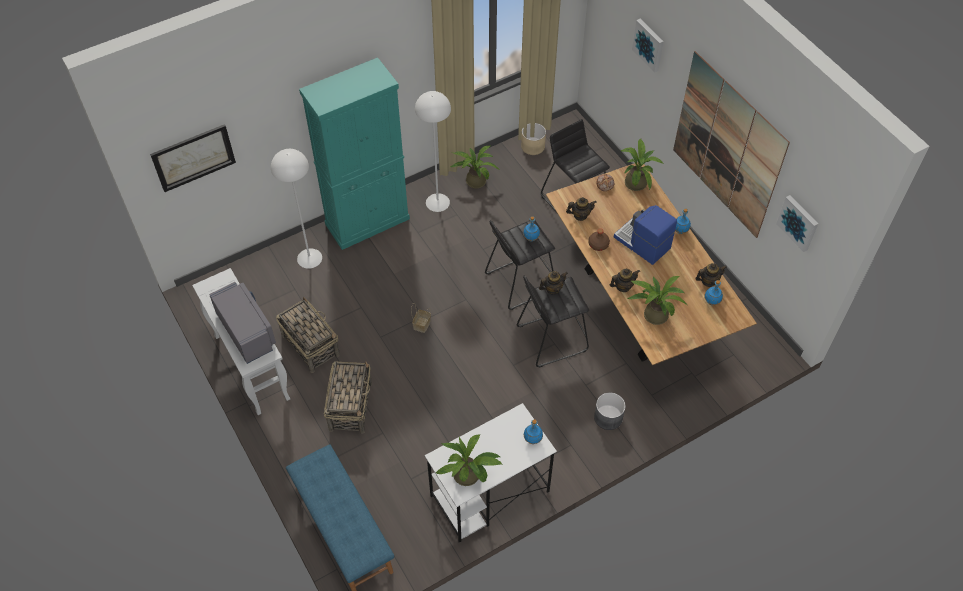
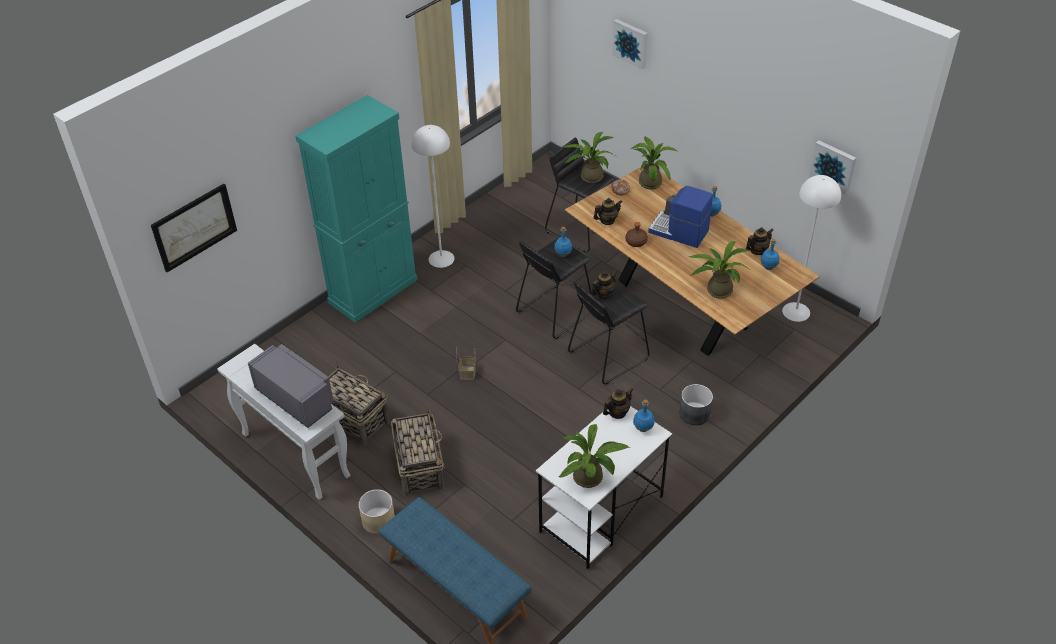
camera: 15 degrees left, 10 degrees down
(309, 258) = (322, 337): white floor lamp -> white floor lamp (796, 311)
(474, 180) = (471, 231): potted plant -> potted plant (589, 176)
(533, 146) = (520, 190): beige planter -> beige planter (378, 520)
(623, 286) = (676, 272): teapot -> teapot (617, 412)
(727, 145) = (738, 116): picture -> none

